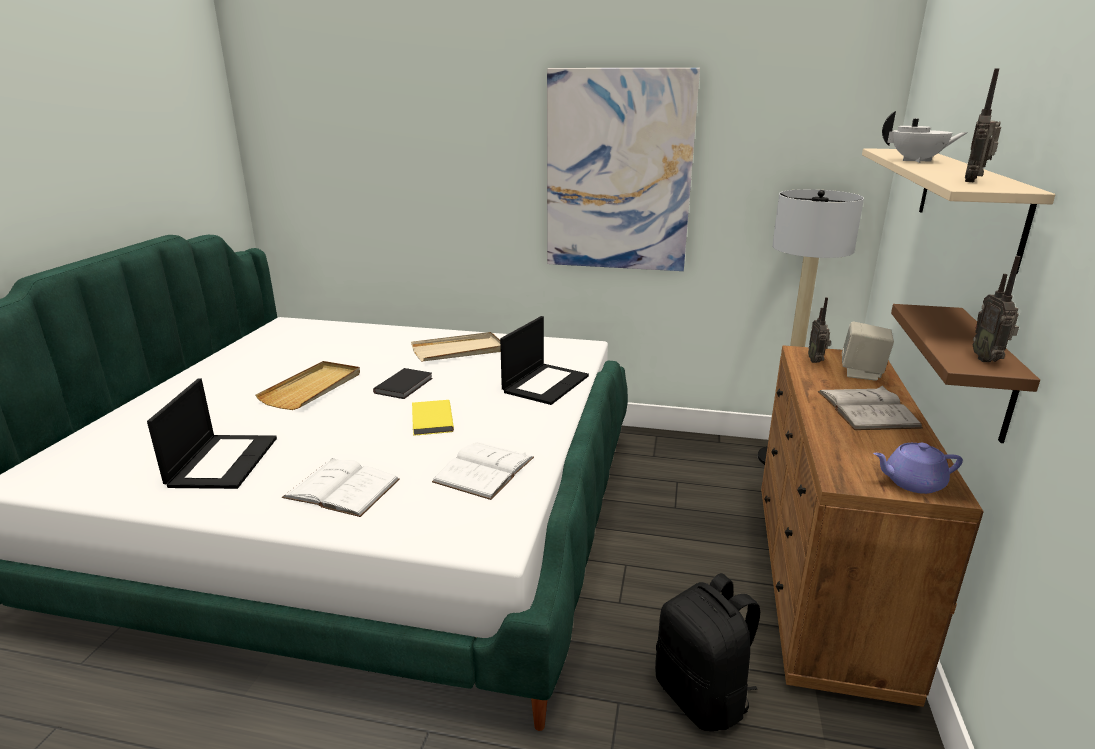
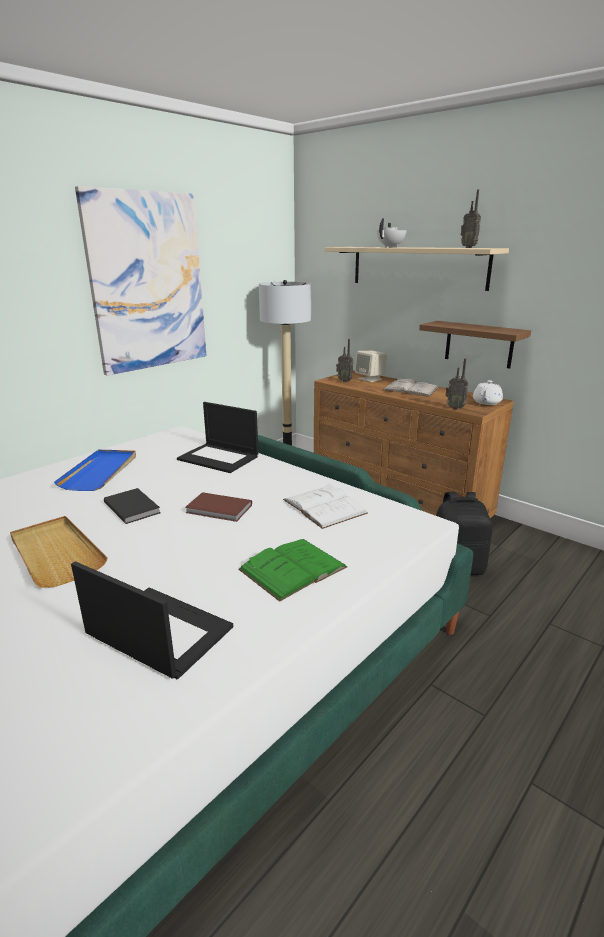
camera: 60 degrees left, 0 degrees up
(342, 488) = (293, 568): white book -> green book
(430, 420) = (219, 509): yellow book -> brown book
(459, 350) = (100, 472): beige tray -> blue tray
(545, 383) = (219, 458): laptop -> laptop turned 150 degrees clockwise
(912, 483) = (486, 402): purple teapot -> white teapot
(988, 359) = (506, 329): radio -> radio (455, 408)

